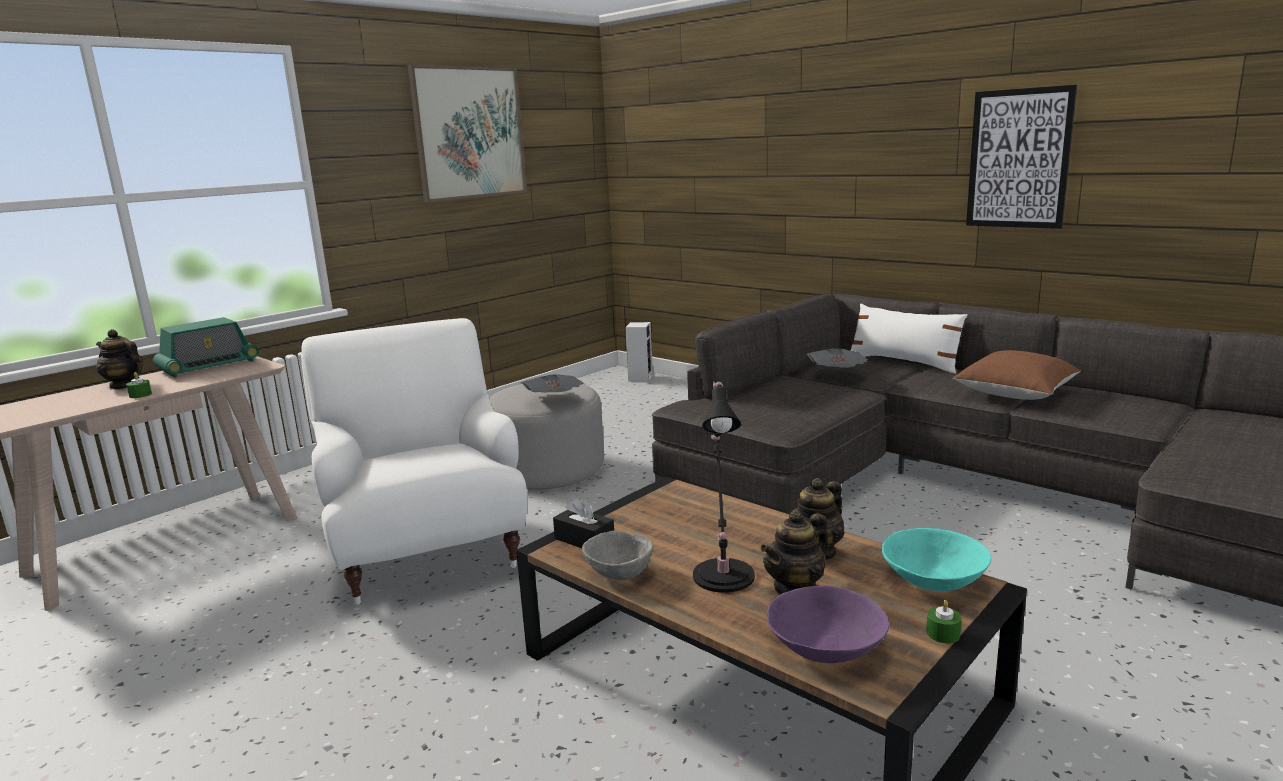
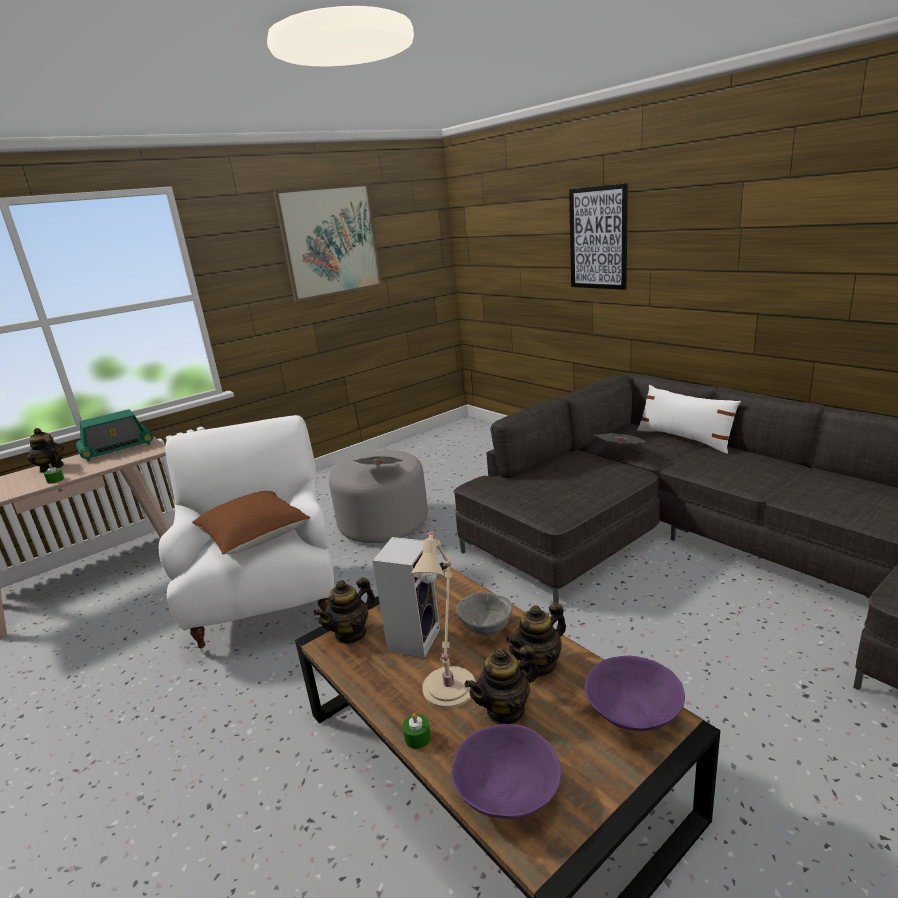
camera: 10 degrees right, 5 degrees up
(584, 540) = (351, 633): black tissue box -> teapot
(618, 574) = (364, 677): grey bowl -> grey bowl (485, 628)
(640, 378) = (481, 430): speaker -> speaker (414, 638)
(723, 573) = (450, 684): black table lamp -> beige table lamp
(933, 581) = (633, 712): turquoise bowl -> purple bowl
(943, 633) = (621, 783): green candle -> green candle (417, 737)
(1015, 394) = (776, 480): brown pillow -> brown pillow (254, 537)
(1019, 159) = (795, 258): picture -> picture (598, 238)

